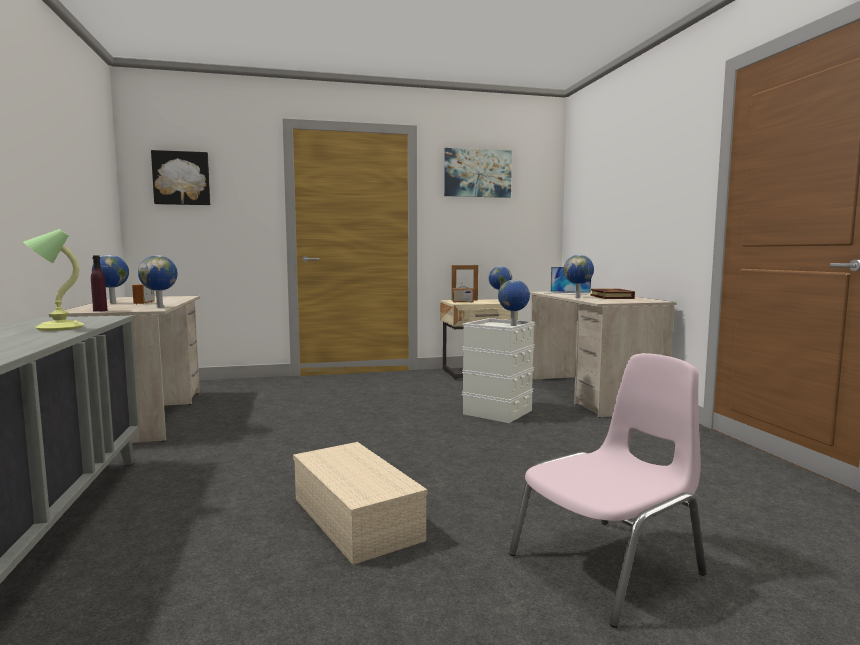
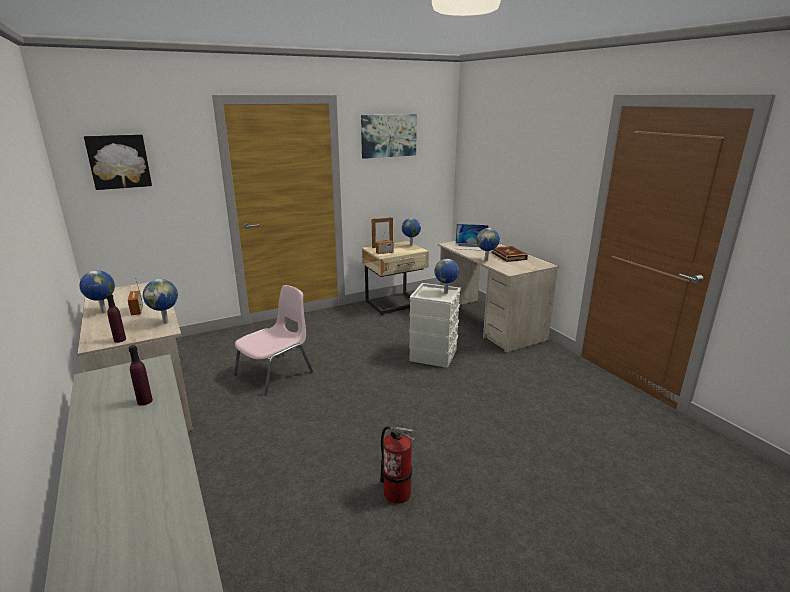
camera: 15 degrees left, 15 degrees up
(58, 328) = (145, 401): table lamp -> purple bottle
(358, 519) = (397, 493): beige storage box -> fire extinguisher
(609, 565) = (566, 504): pink chair -> pink chair (275, 373)

